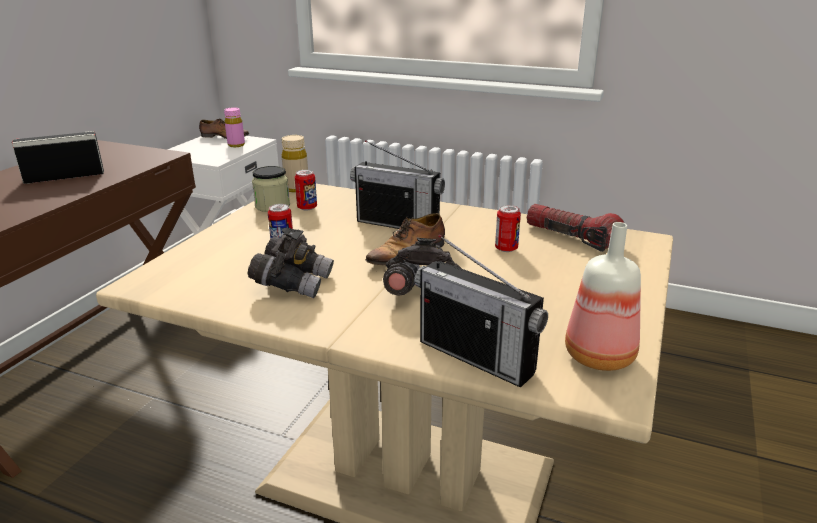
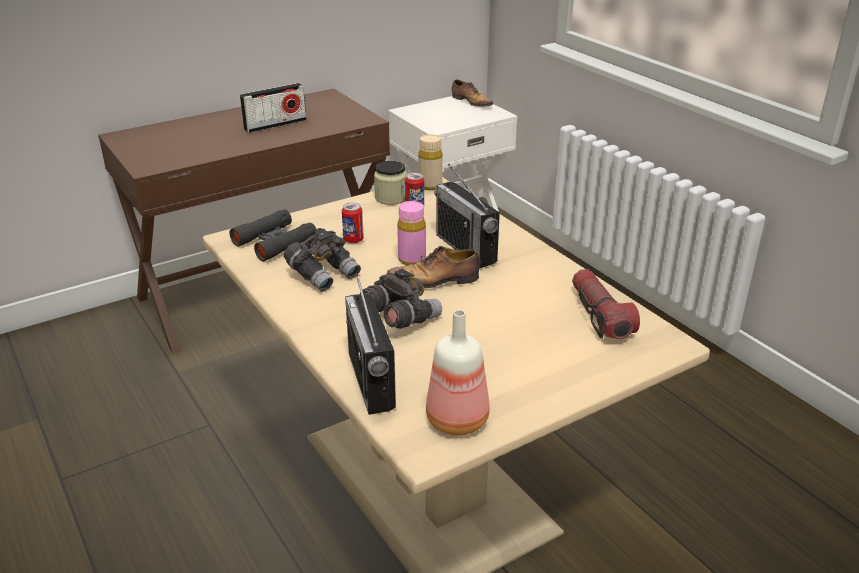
camera: 35 degrees right, 5 degrees up
(64, 177) = (275, 125): radio -> radio turned 135 degrees clockwise
(197, 272) = (274, 242): none -> black binoculars
(236, 145) = (473, 114): pink bottle -> pink bottle (412, 259)
(506, 248) = (523, 304): can -> none

